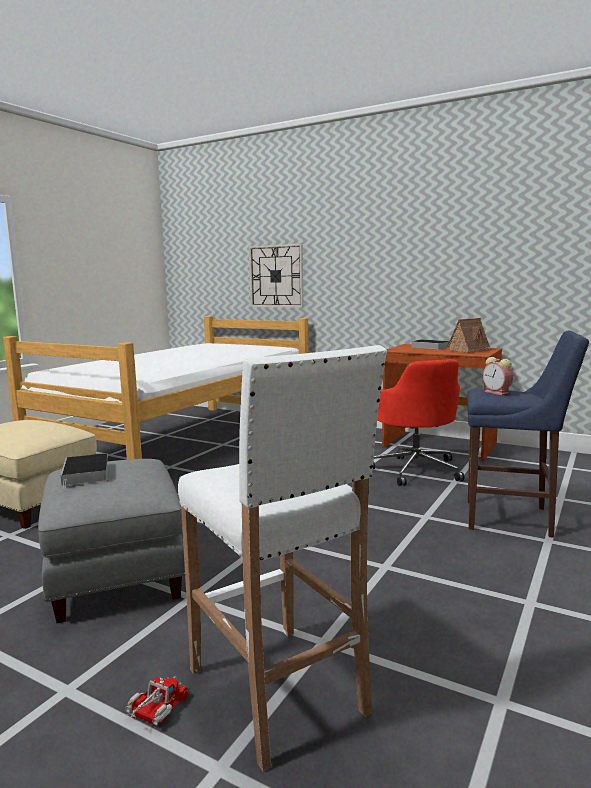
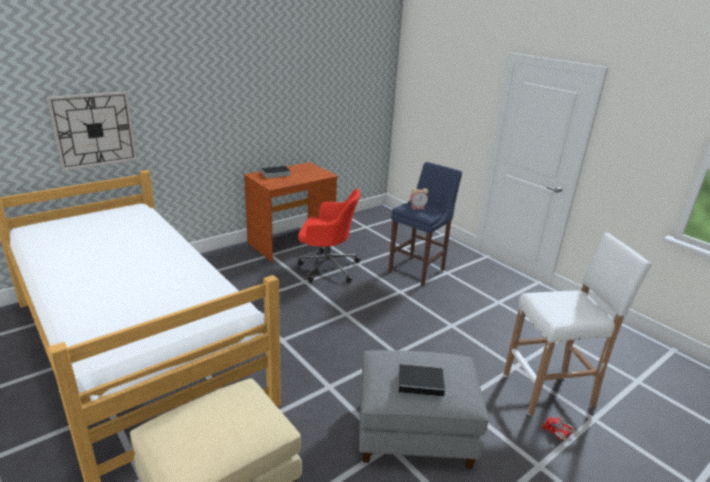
camera: 70 degrees left, 15 degrees up
(469, 350) = (307, 170): toy house -> none

